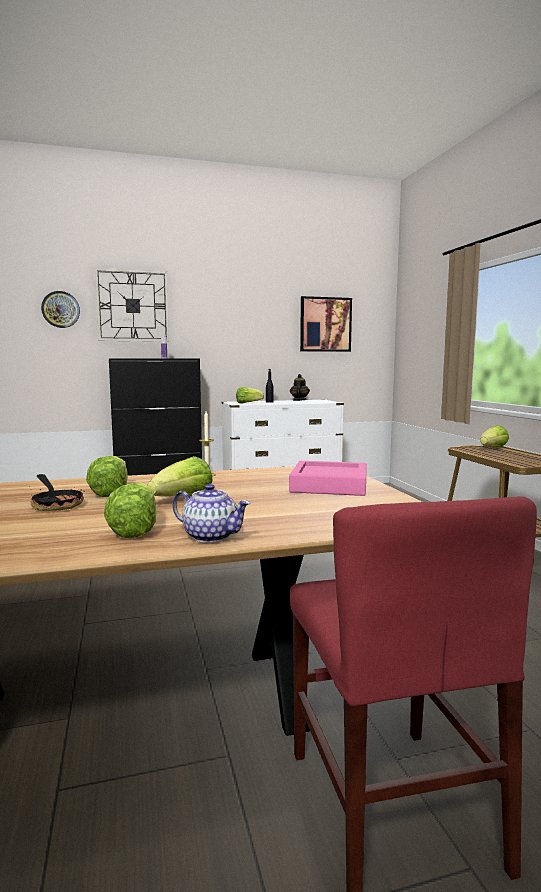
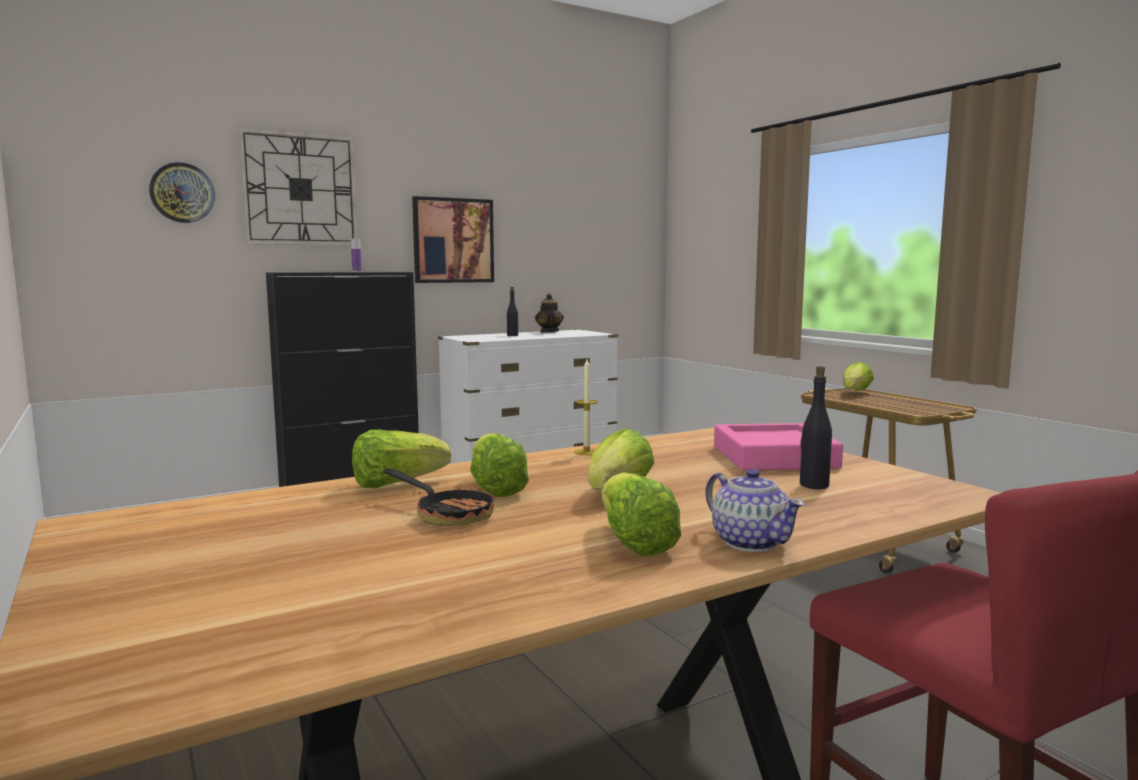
camera: 15 degrees left, 0 degrees up
(210, 536) = (750, 542): teapot -> teapot turned 45 degrees clockwise
(248, 403) = (485, 338): lettuce -> lettuce (396, 484)
(323, 505) = (813, 485): none -> black bottle
(325, 324) = (578, 222): picture -> picture (453, 240)

